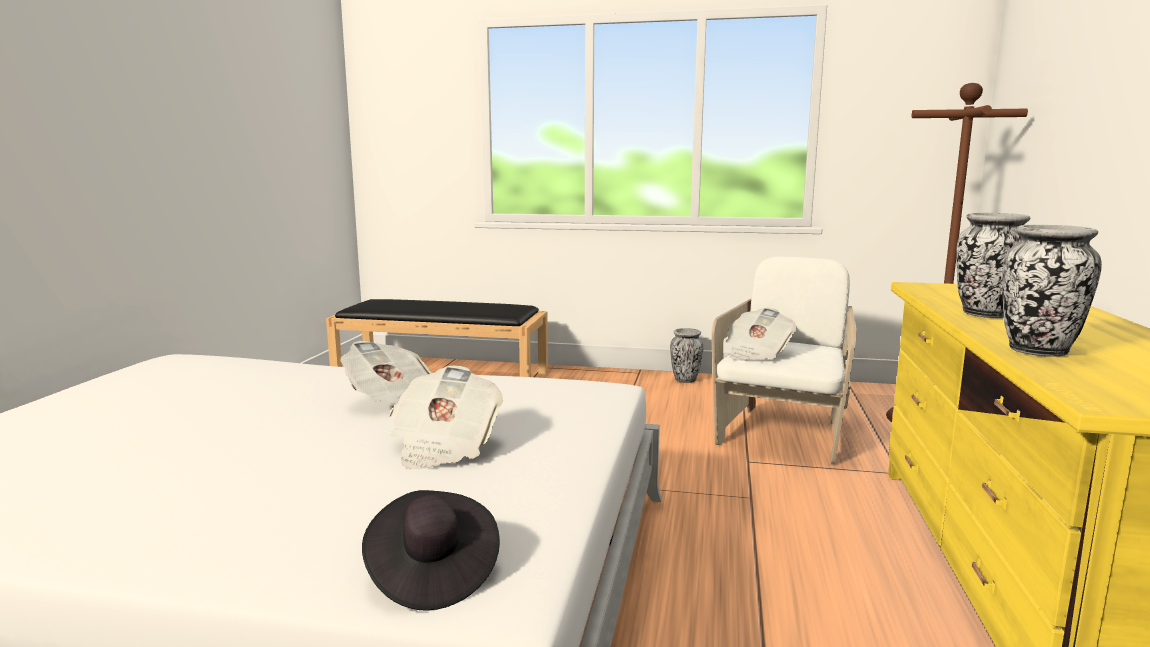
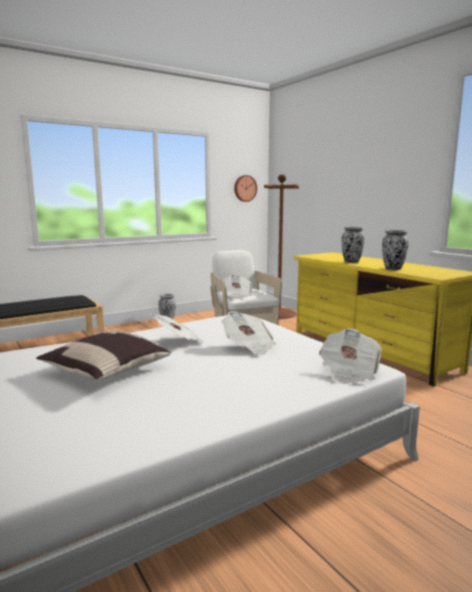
camera: 45 degrees left, 0 degrees up
(208, 413) = (106, 370): none -> pillow
(431, 574) = (348, 372): black hat -> newspaper
(914, 123) = (245, 188): none -> wall clock

